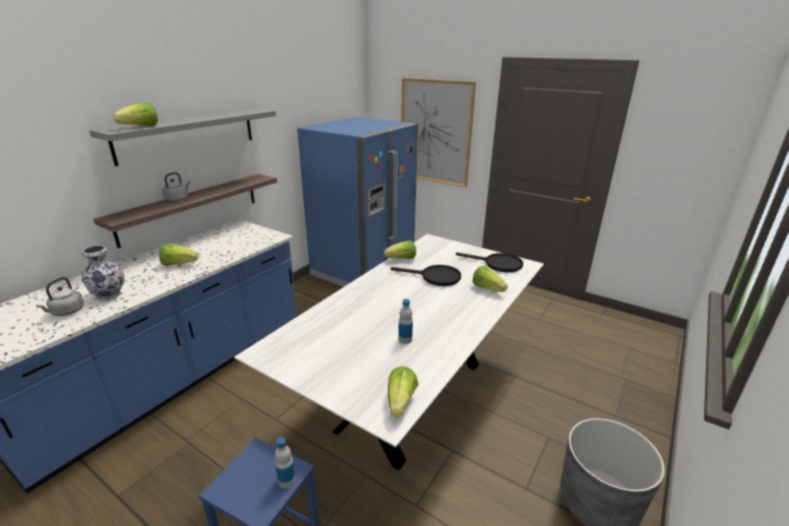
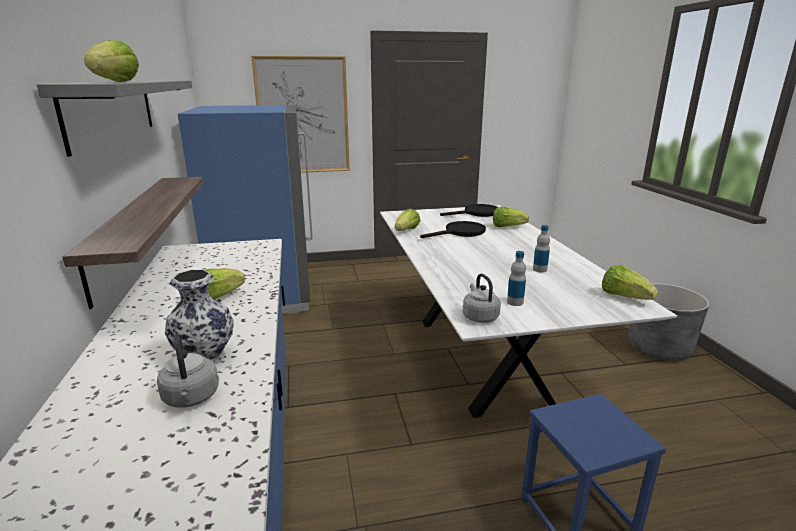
camera: 45 degrees left, 5 degrees down
(177, 199) = (137, 212): grey kettle -> grey kettle (479, 316)
(286, 480) = (609, 413): bottle -> bottle (515, 302)

